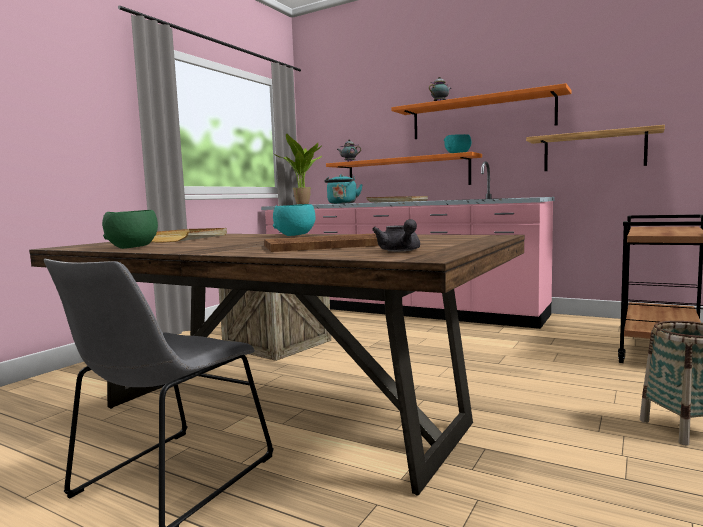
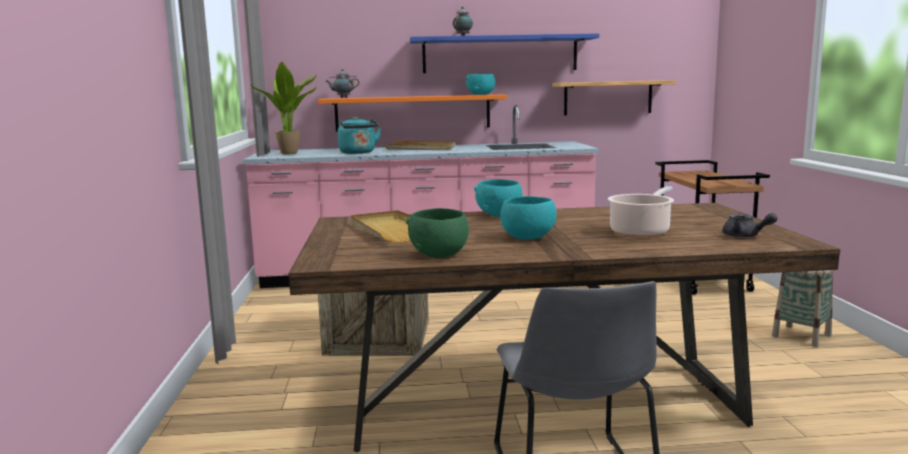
camera: 35 degrees left, 5 degrees up
(232, 244) = (527, 238): none -> turquoise bowl
(331, 245) = (641, 231): brown tray -> cooking pot
(481, 117) = (500, 54): orange shelf -> blue shelf

